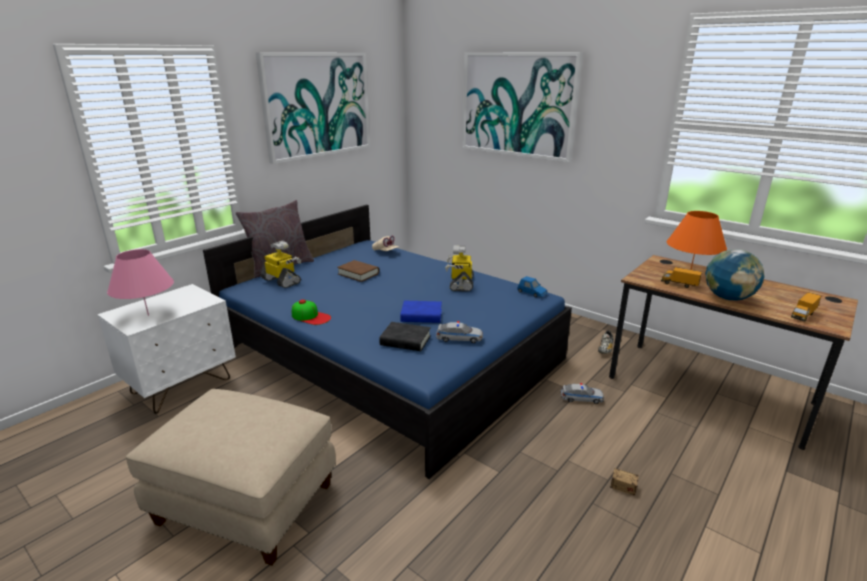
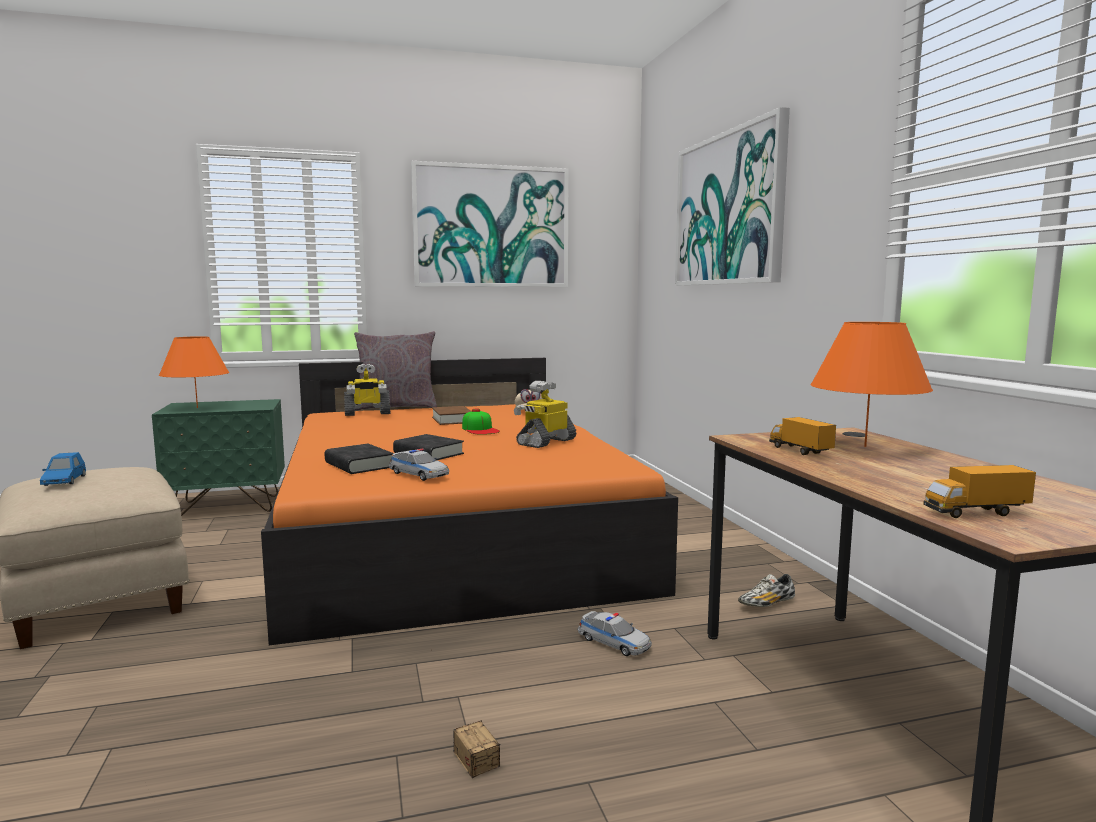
camera: 35 degrees right, 15 degrees down
(148, 315) = (197, 408): pink table lamp -> orange table lamp
(182, 386) = (228, 506): white nightstand -> green nightstand
(282, 281) = (367, 413): toy robot -> toy robot turned 90 degrees clockwise
(311, 316) = (325, 436): cap -> cap (480, 429)
(391, 355) = (450, 532): blue bed -> orange bed
(421, 316) = (428, 453): blue book -> black book
(531, 293) = (619, 462): blue toy car -> blue toy car (64, 481)
(728, 298) = (856, 473): globe -> none

